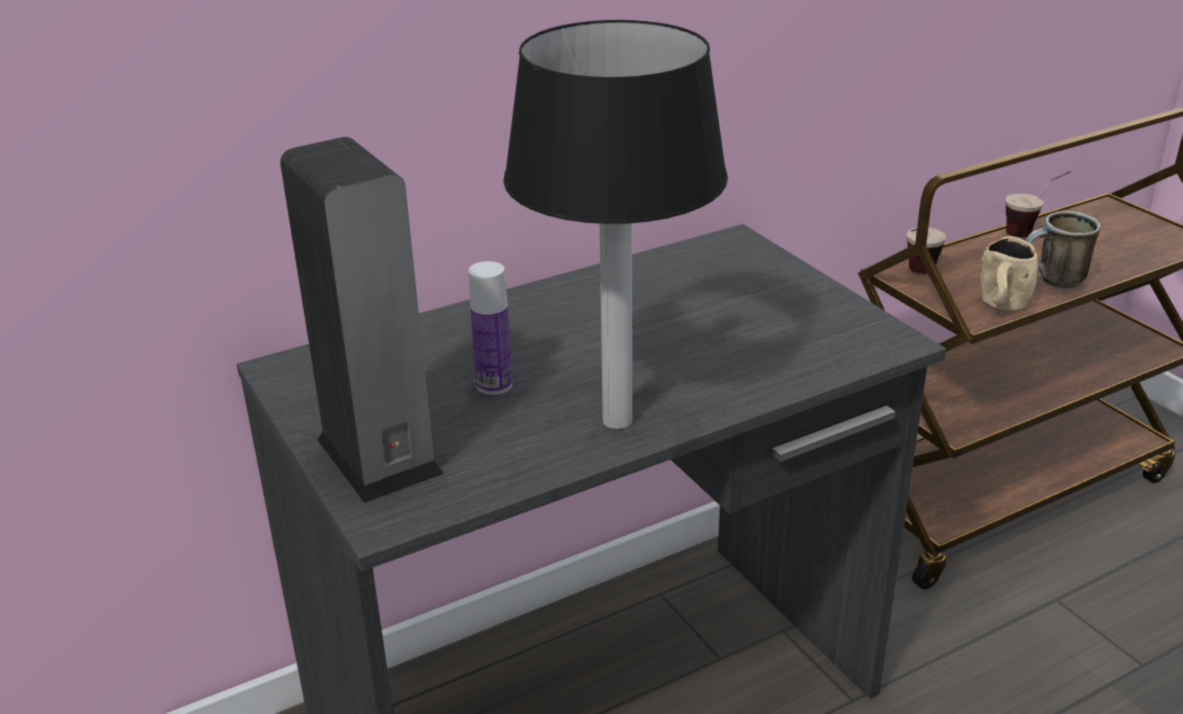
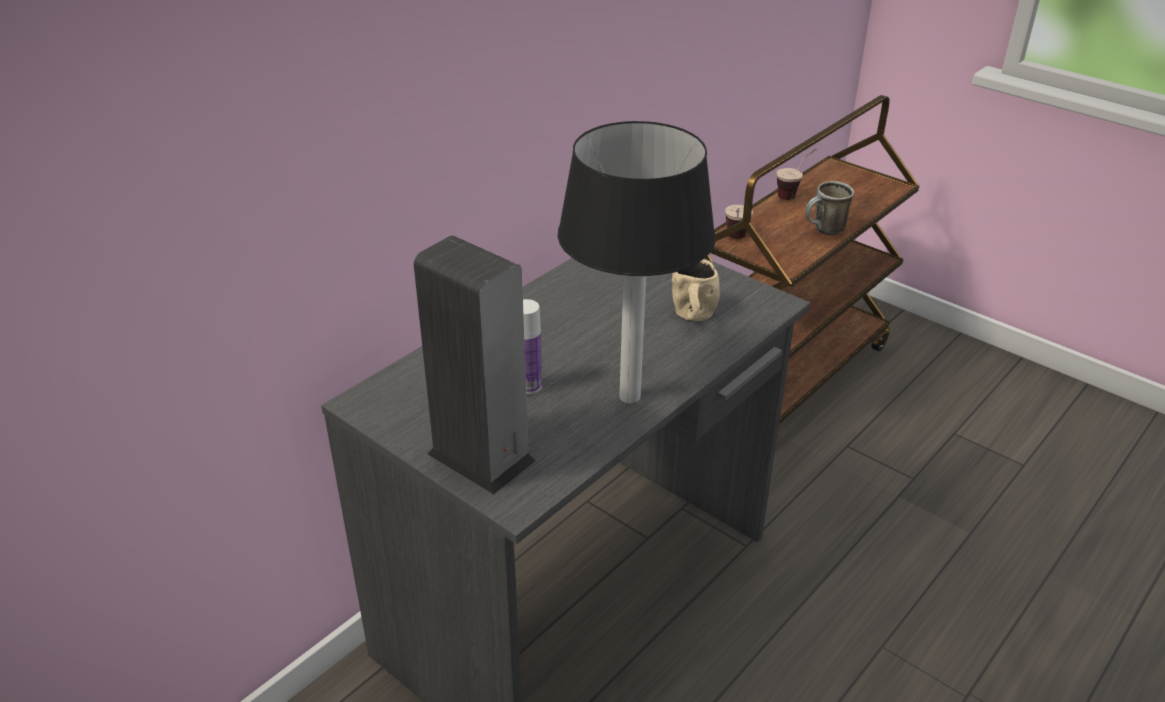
camera: 20 degrees left, 5 degrees up
(1001, 307) = (801, 256): beige mug -> beige mug (693, 318)

